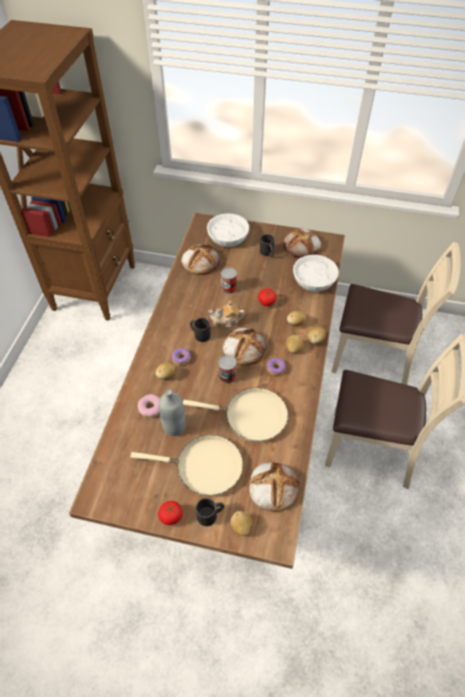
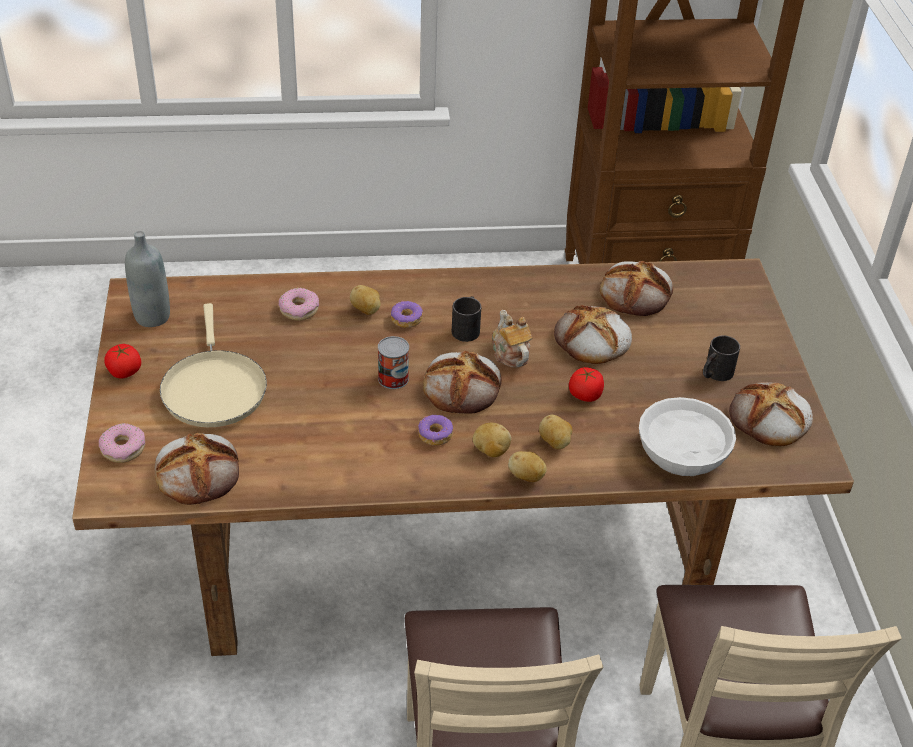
camera: 70 degrees right, 10 degrees down
(174, 427) = (274, 341): grey bottle -> grey bottle (152, 316)
(211, 514) = (136, 412): black mug -> none
(227, 237) = (721, 312): white bowl -> none
(228, 288) = (592, 340): can -> bread
(241, 527) = (123, 448): potato -> donut
(251, 416) = (323, 422): beige frying pan -> none

